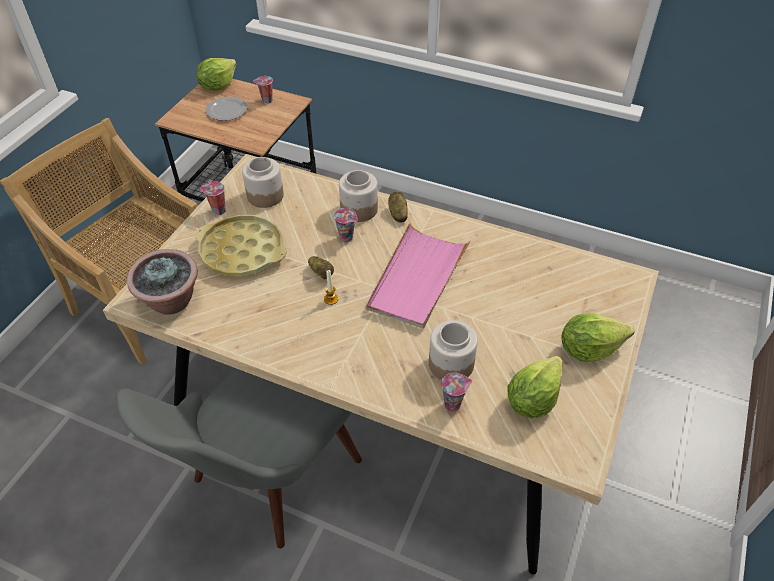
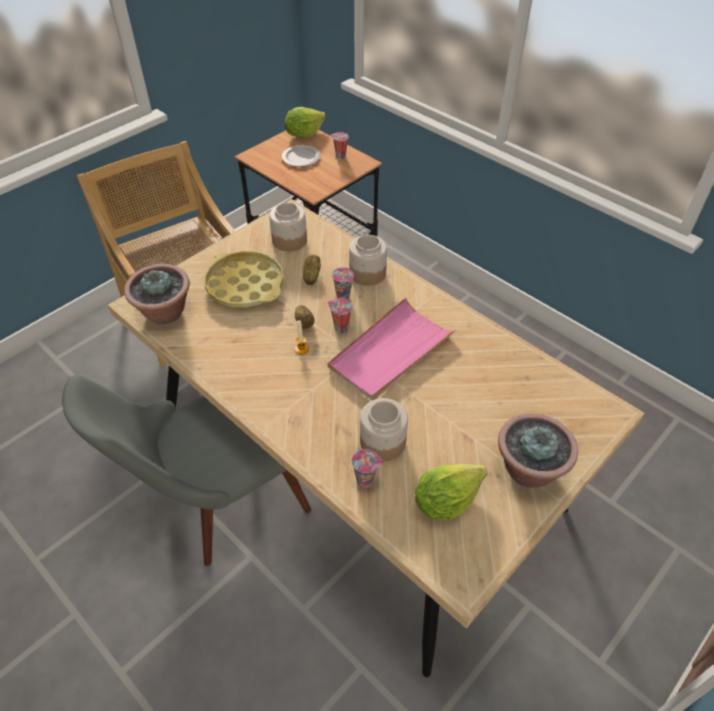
camera: 20 degrees right, 0 degrees up
(218, 211) = (242, 244): cup -> cup (340, 328)
(397, 214) = (402, 286): potato -> potato (311, 276)
(589, 349) = (528, 469): lettuce -> potted plant

